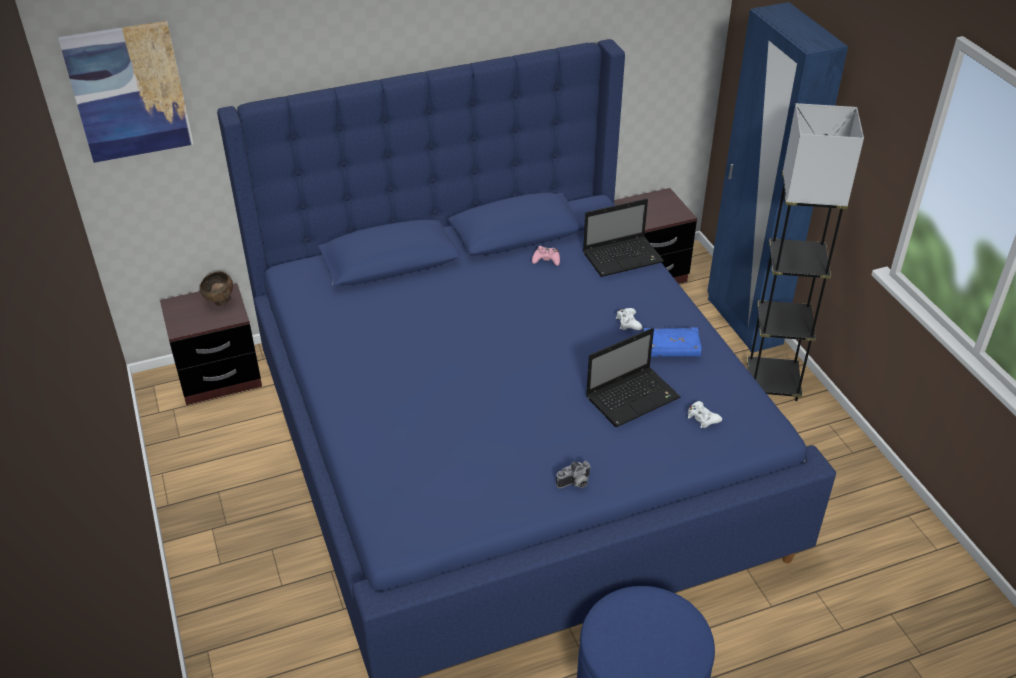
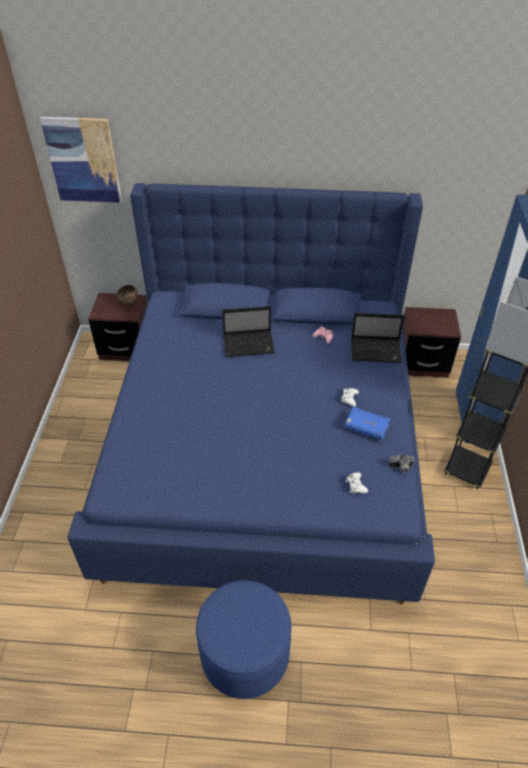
camera: 25 degrees right, 5 degrees up
(575, 484) = (240, 500): camera -> camera (401, 468)
(633, 397) = (318, 453): laptop -> laptop (250, 344)

